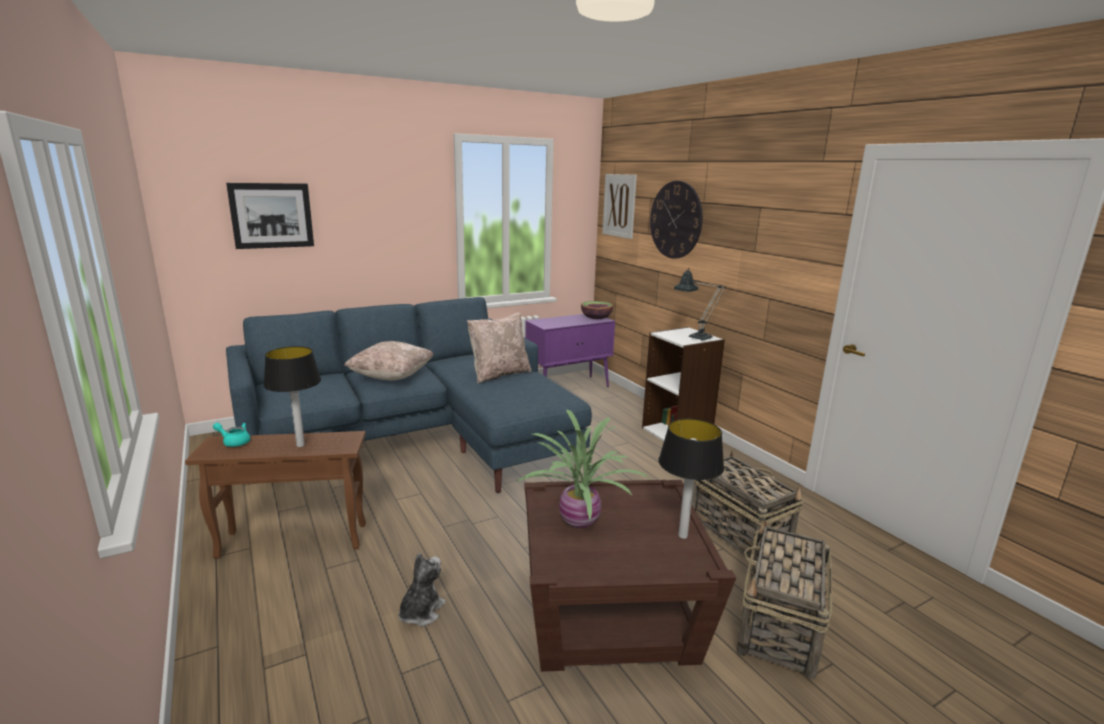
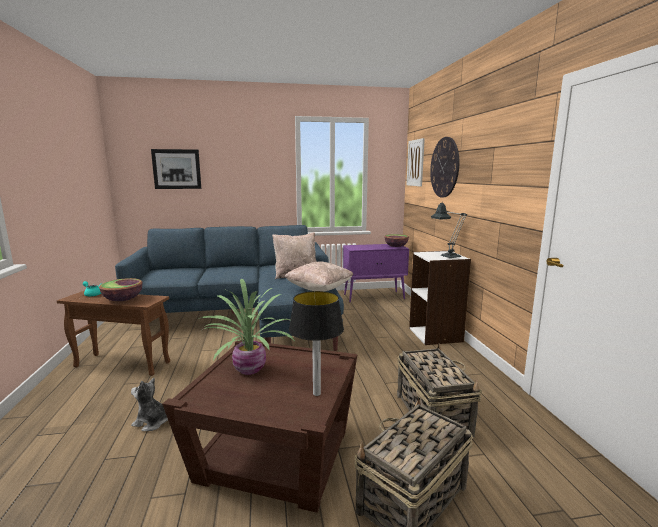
camera: 20 degrees right, 5 degrees down
(300, 445) = (123, 300): table lamp -> bowl
(392, 376) = (227, 271): beige pillow -> beige pillow (319, 289)
(421, 612) = (152, 422): plush toy -> plush toy turned 120 degrees counterclockwise

